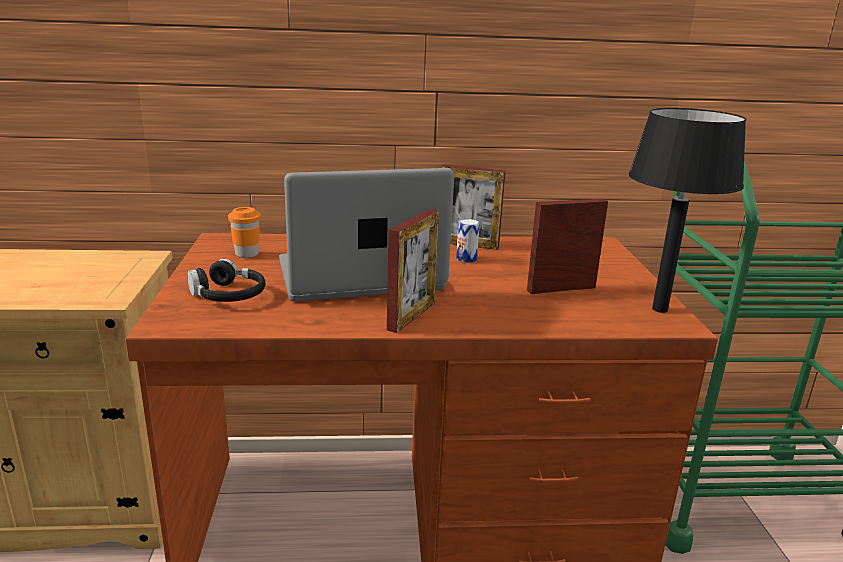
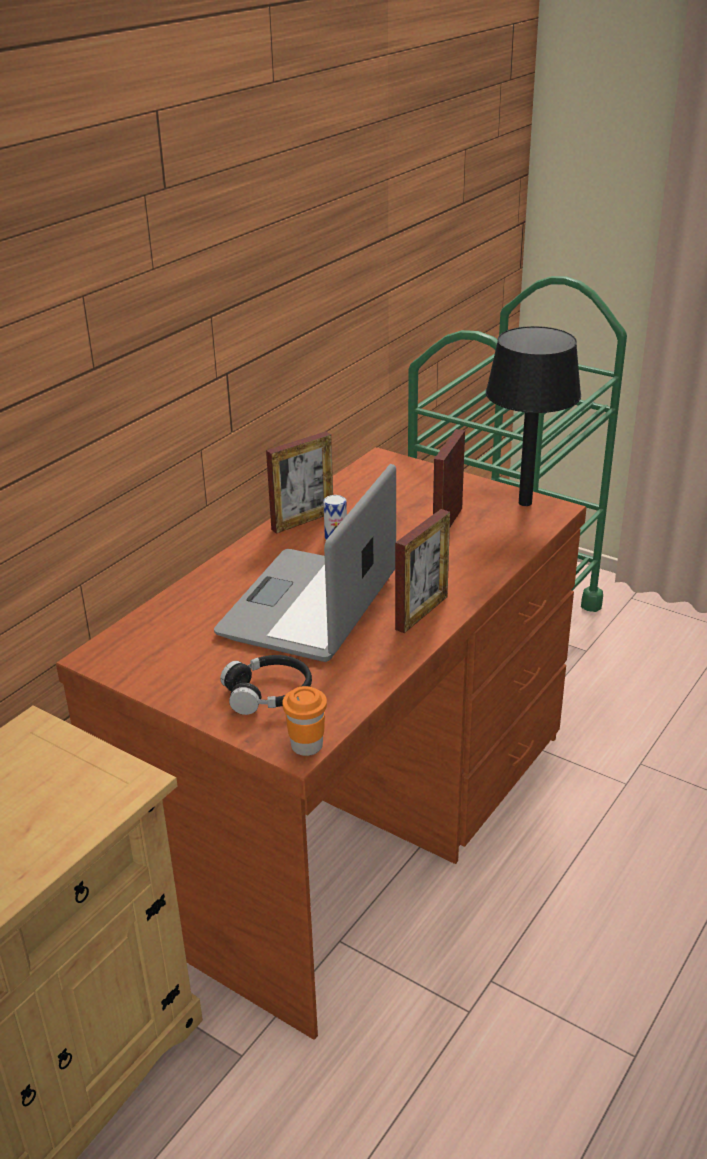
camera: 50 degrees left, 10 degrees up
(247, 254) = (169, 651): orange cup -> orange cup (307, 746)
(411, 316) = (421, 613): picture frame -> picture frame turned 60 degrees clockwise

